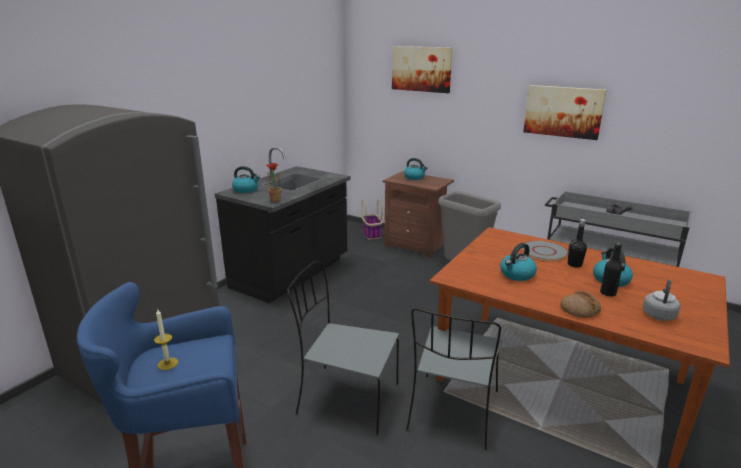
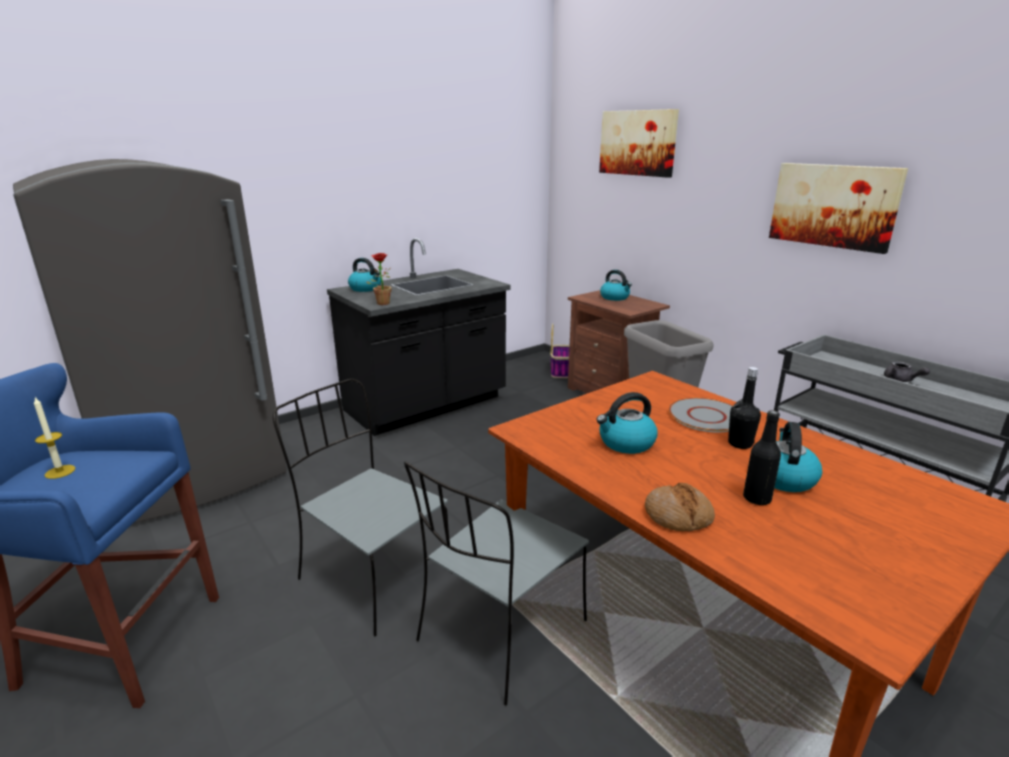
camera: 20 degrees right, 0 degrees up
(659, 314) = (825, 554): grey kettle -> none

